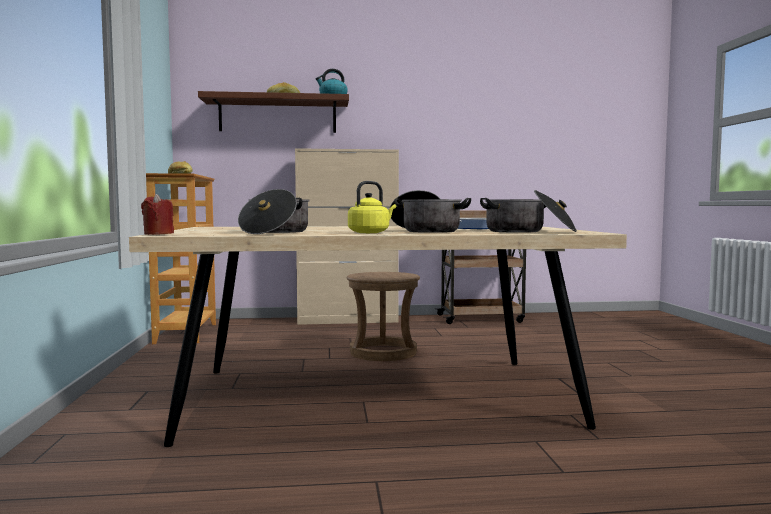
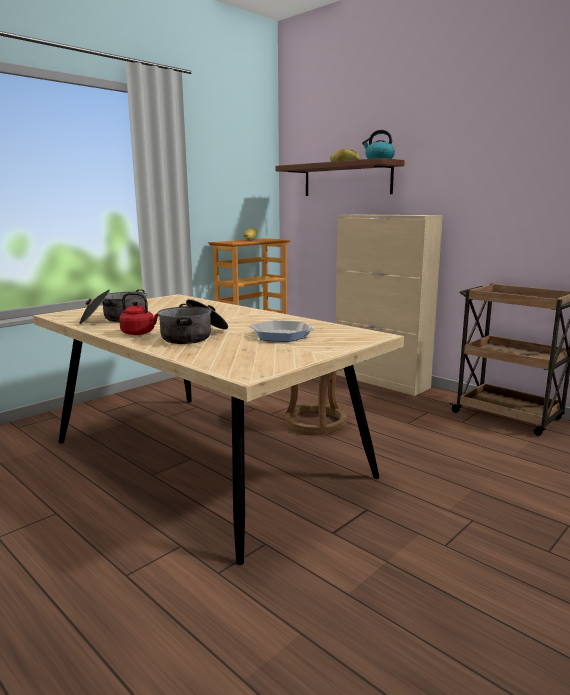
camera: 50 degrees right, 10 degrees up
(158, 234) = (63, 312): red candle -> none
(370, 232) = (139, 333): yellow kettle -> red kettle
(528, 231) = (235, 357): cooking pot -> none

